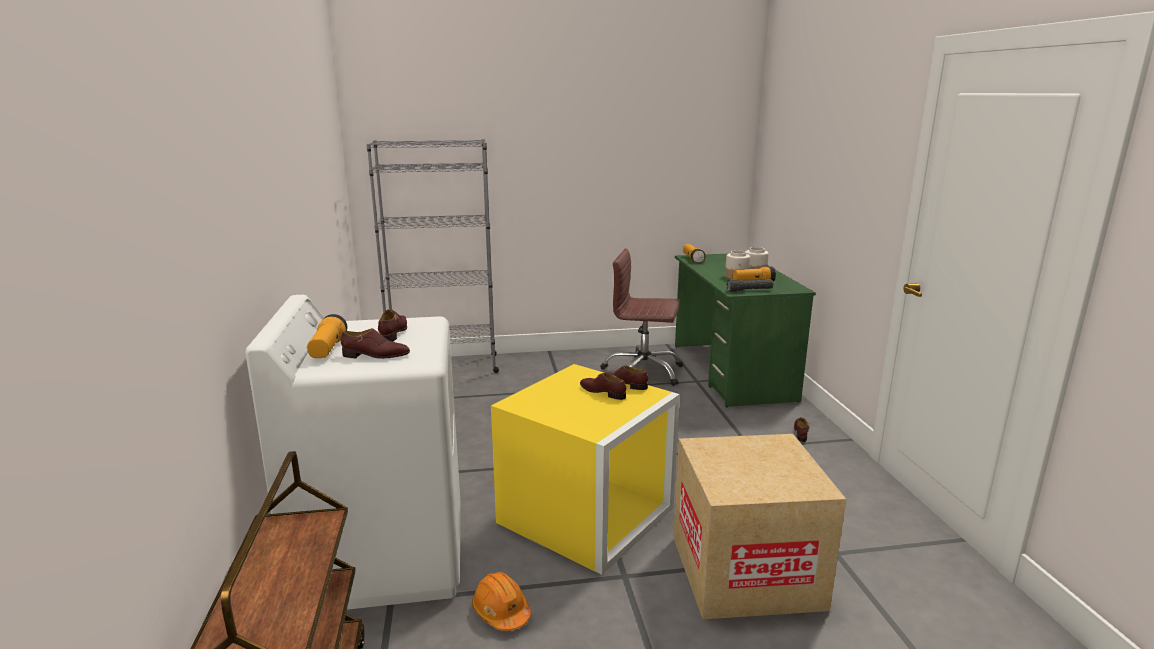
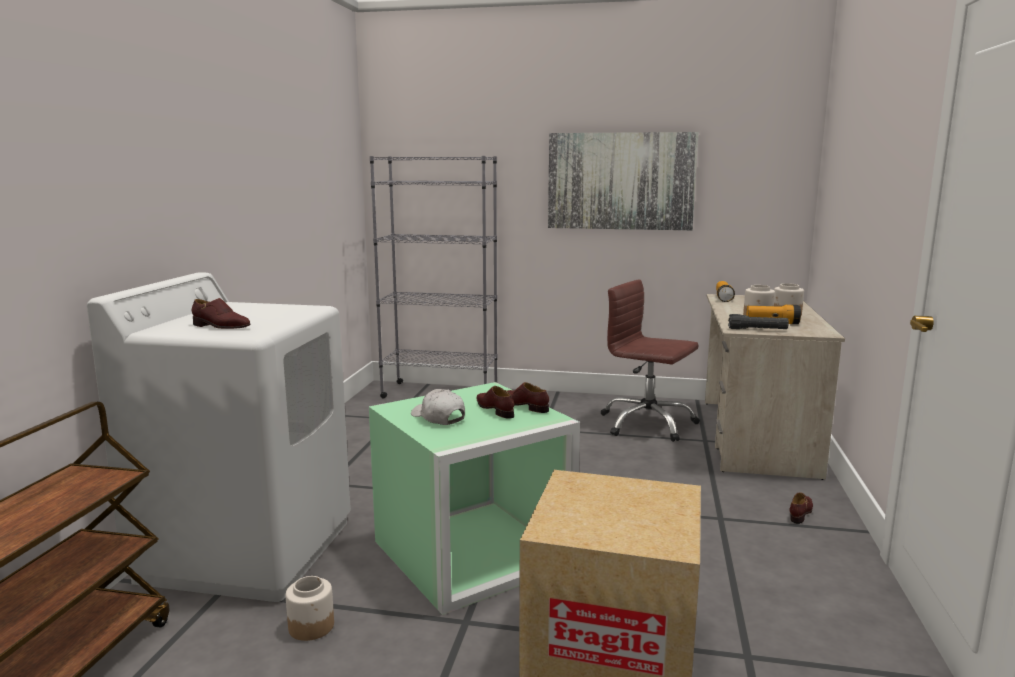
camera: 20 degrees right, 5 degrees down
(328, 349) = (191, 319): flashlight -> none
(394, 332) = (267, 313): brown shoe -> none
(501, 611) = (312, 626): orange hard hat -> jar
(564, 407) = (438, 417): none -> white cap
(586, 517) = (472, 554): yellow storage box -> green storage box
(599, 160) = (620, 181): none -> picture
(731, 372) = (756, 436): green desk -> beige desk

